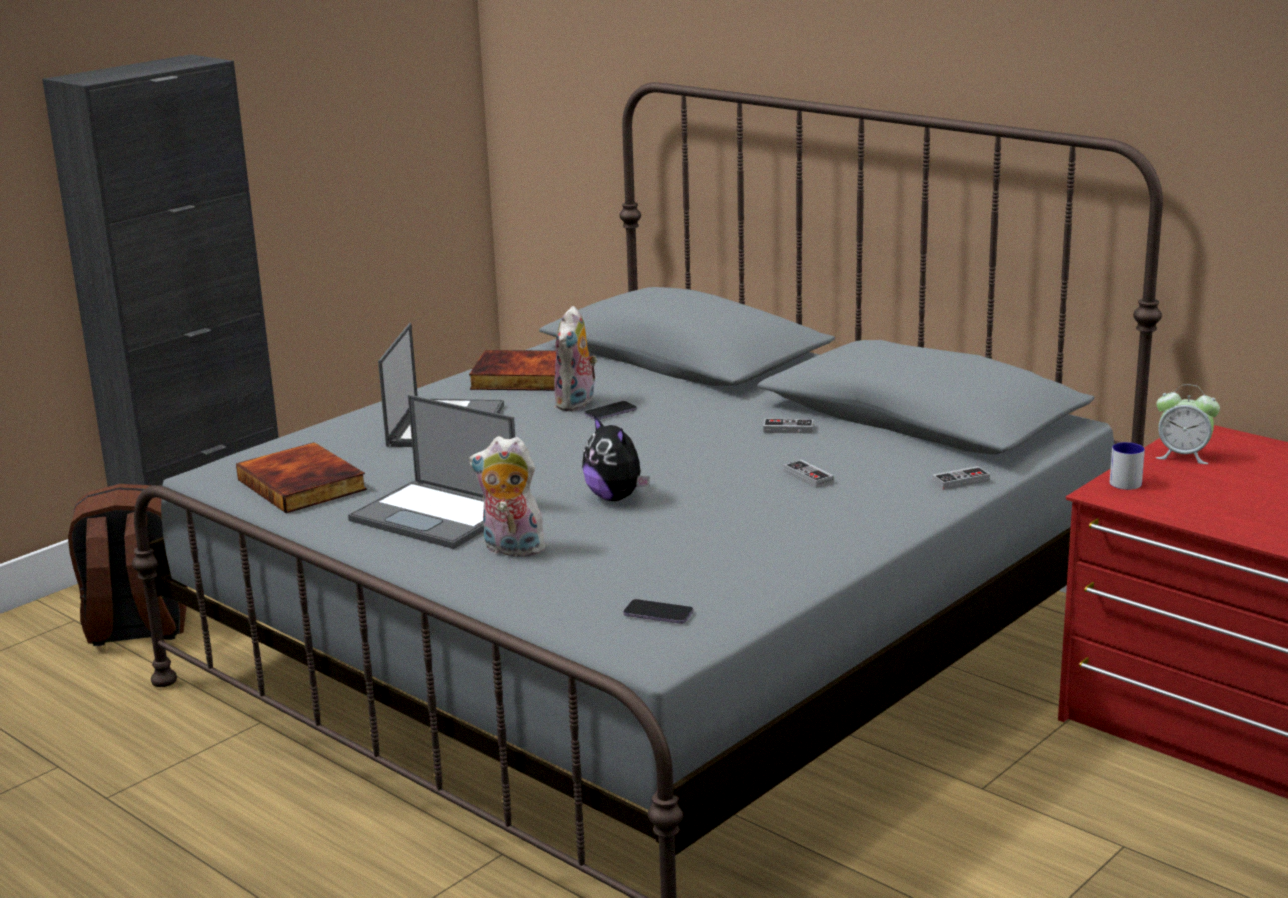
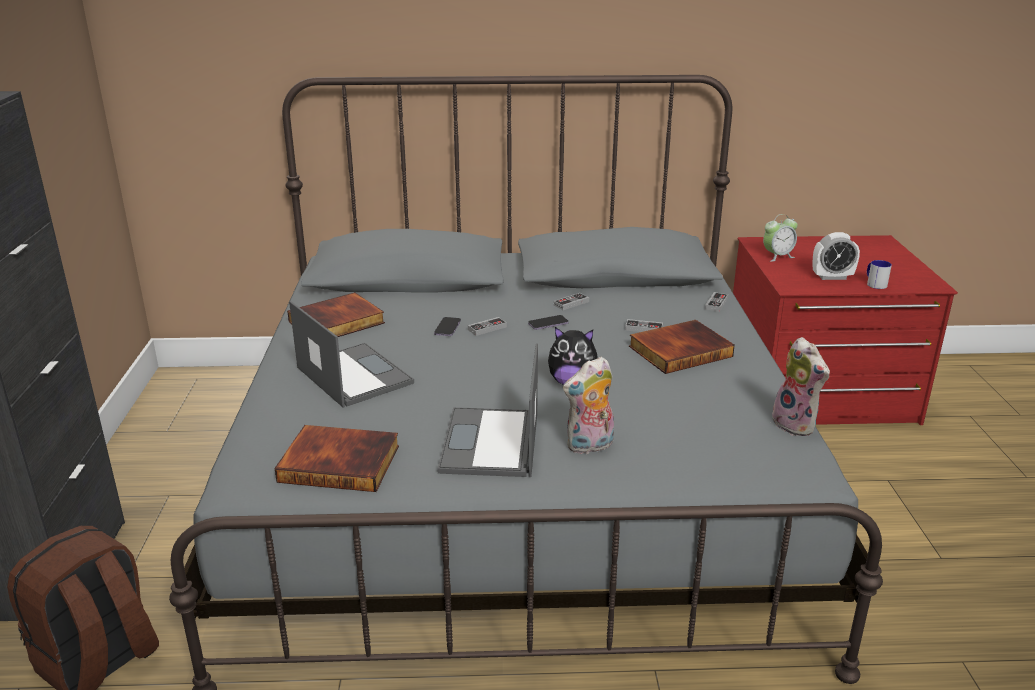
camera: 45 degrees left, 5 degrees up
(437, 515) = (490, 444): laptop -> laptop turned 105 degrees clockwise
(577, 404) = (413, 329): plush toy -> plush toy (797, 424)
(646, 425) = (487, 328): none -> game controller
(658, 614) = (759, 448): phone -> phone (548, 324)
(796, 509) = (679, 350): none -> book
(1127, 481) = (786, 277): mug -> mug (874, 283)
(1199, 501) = (832, 277): none -> alarm clock

